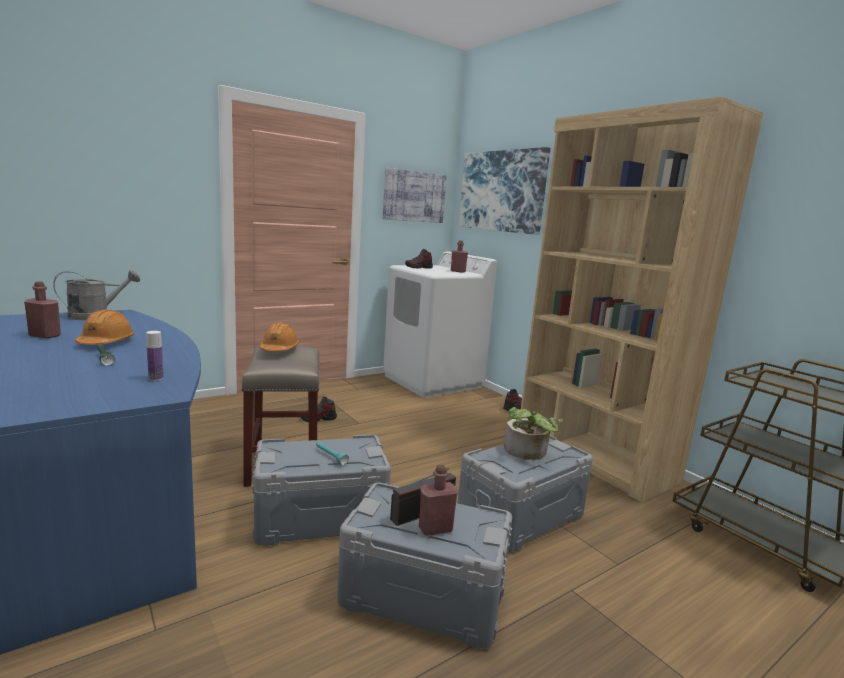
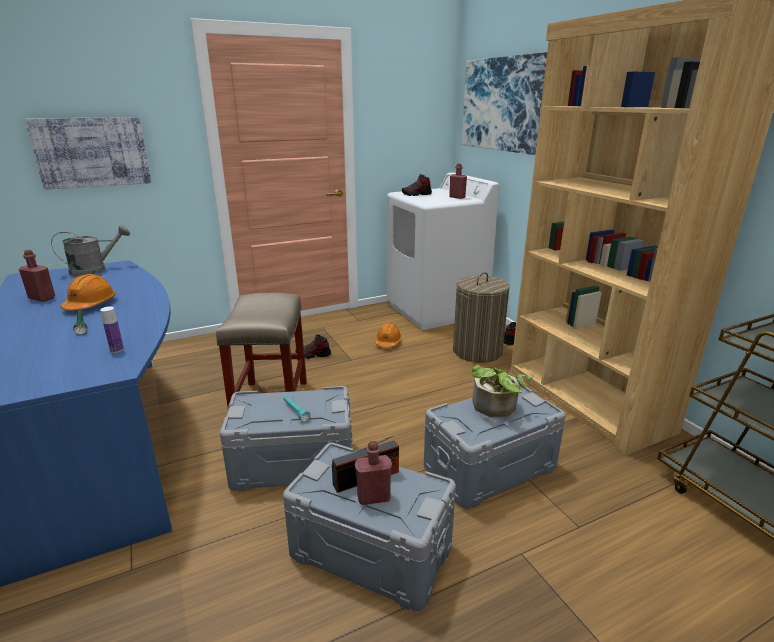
camera: 10 degrees right, 10 degrees up
(279, 349) = (258, 298): orange hard hat -> orange hard hat (388, 342)
(414, 196) = (411, 115): picture -> picture (92, 152)
(481, 416) = (477, 351): none -> laundry basket

